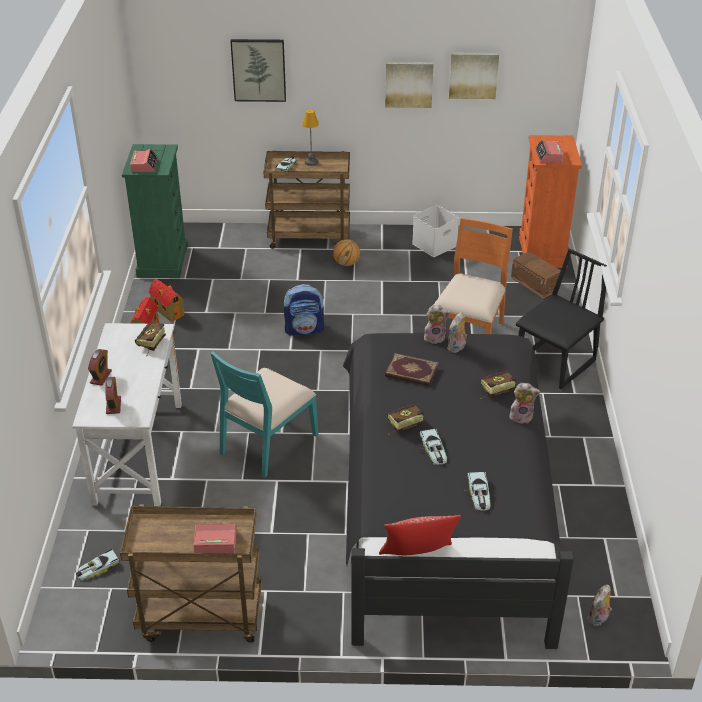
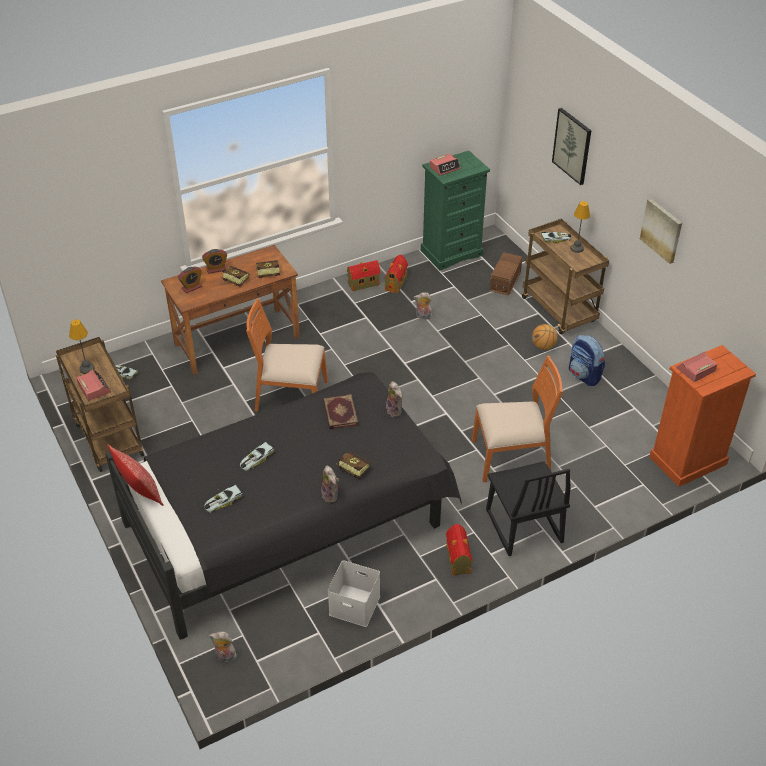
camera: 60 degrees right, 5 degrees up
(138, 452) = (237, 340): white desk -> brown desk
(173, 537) = (87, 368): none -> table lamp
(267, 443) = (290, 397): turquoise chair -> orange chair
(304, 329) = (435, 360): backpack -> backpack (584, 375)
(401, 425) = (272, 431): book -> book (234, 280)
(434, 245) = (623, 387): white storage box -> white storage box (353, 606)
(457, 348) = (391, 427): plush toy -> plush toy (422, 317)
(473, 75) = (708, 256): picture -> none
(535, 283) = (630, 473): brown storage box -> brown storage box (506, 281)
(555, 363) = (523, 527): black chair -> black chair turned 60 degrees clockwise
(569, 415) = (458, 560): none -> toy house

